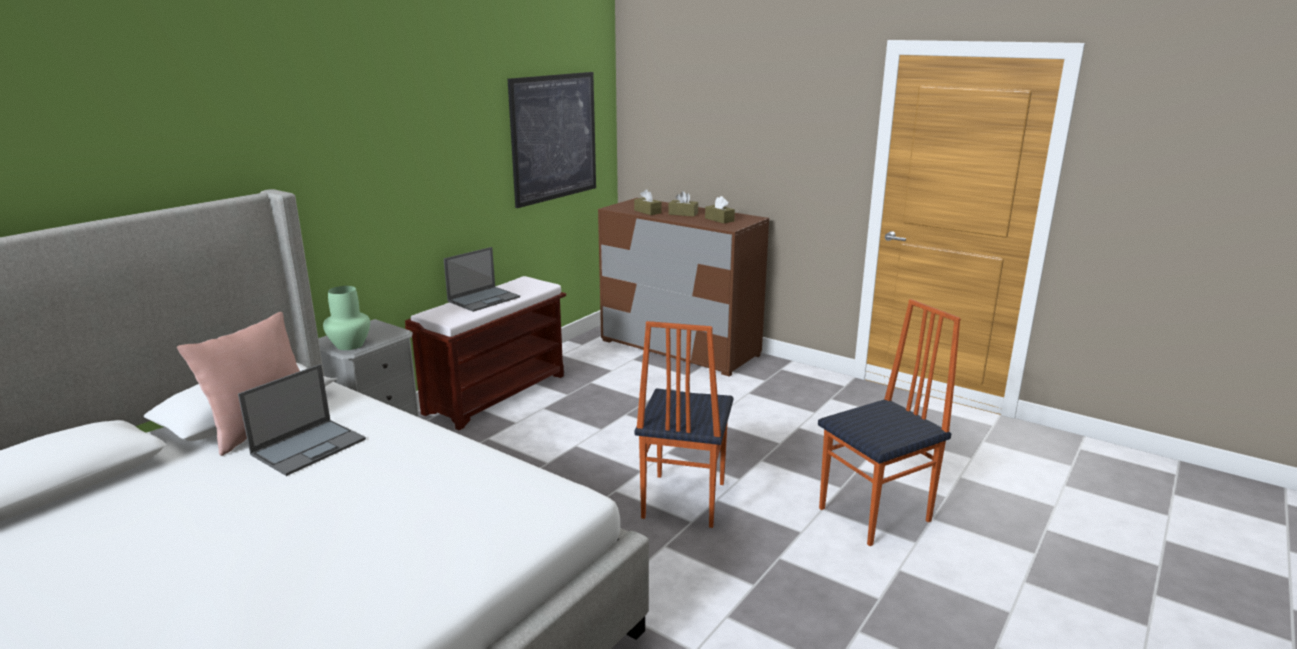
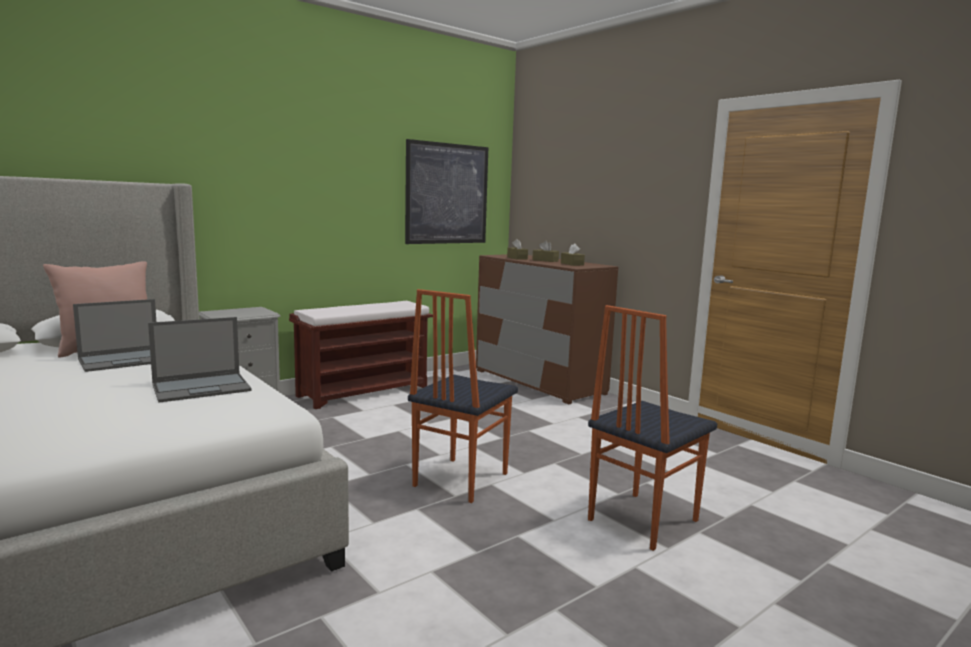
camera: 15 degrees right, 10 degrees down
(349, 345) = (223, 315): green vase -> none
(484, 299) = (359, 307): laptop -> laptop (203, 387)
(876, 515) = (641, 520): chair -> chair turned 150 degrees clockwise

